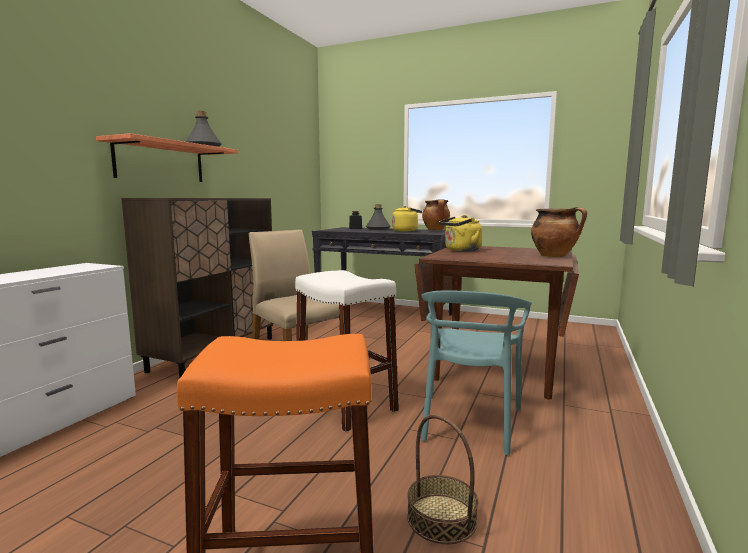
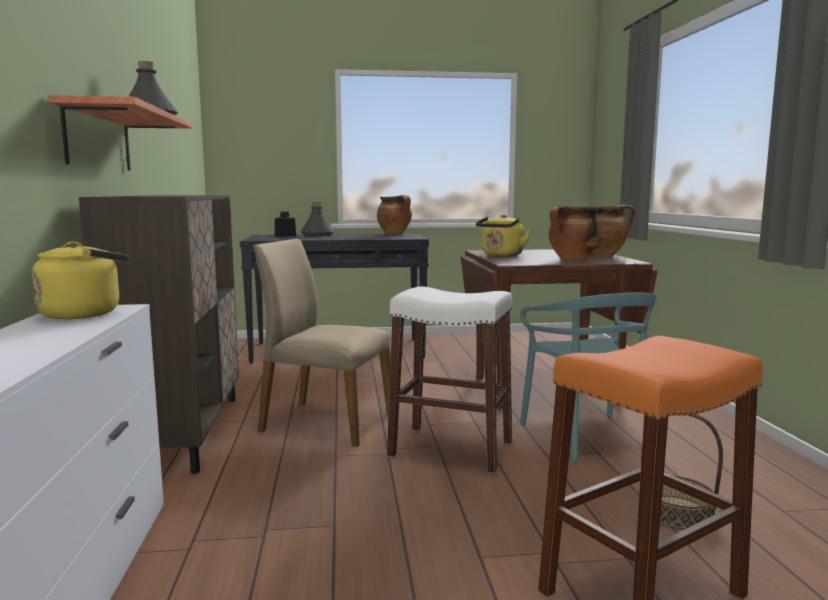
camera: 30 degrees left, 0 degrees up
(406, 231) = (366, 236): yellow kettle -> yellow kettle (85, 314)
(503, 258) = (572, 260): none -> cooking pot

